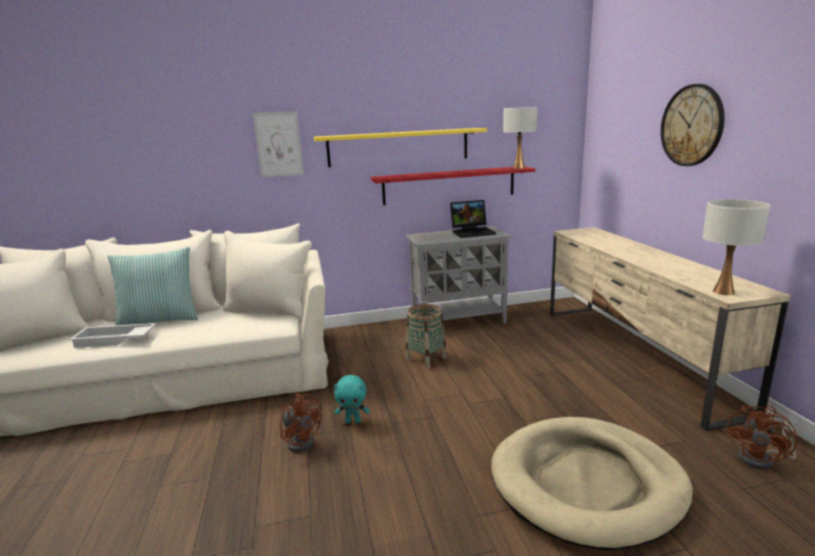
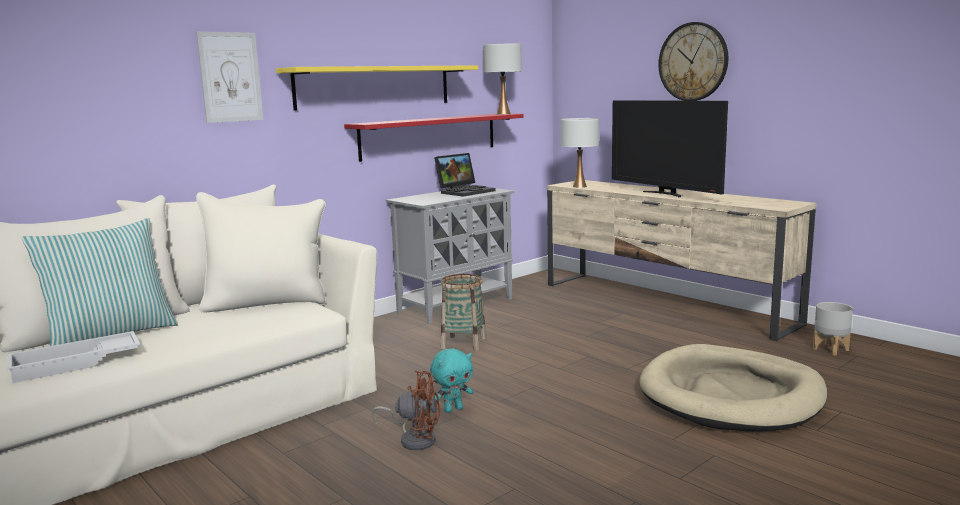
camera: 30 degrees left, 5 degrees down
(639, 256) = (665, 194): none -> television
(724, 292) = (771, 206): white table lamp -> white table lamp (579, 186)
(762, 459) = (831, 349): brown fan -> grey planter

